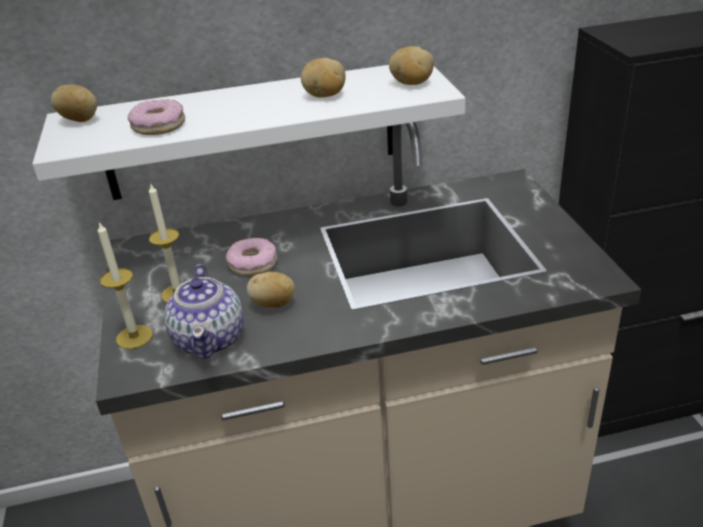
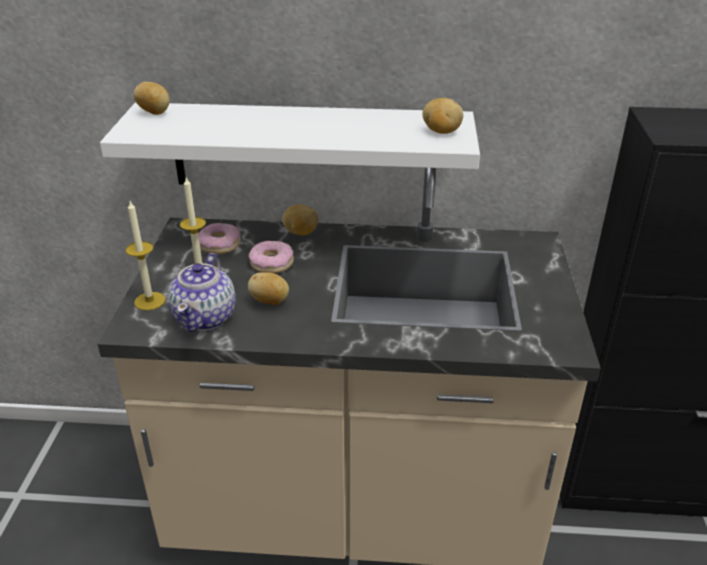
camera: 15 degrees right, 0 degrees up
(159, 126) = (210, 129): donut -> donut (220, 244)
(325, 96) = (359, 129): potato -> potato (300, 233)

